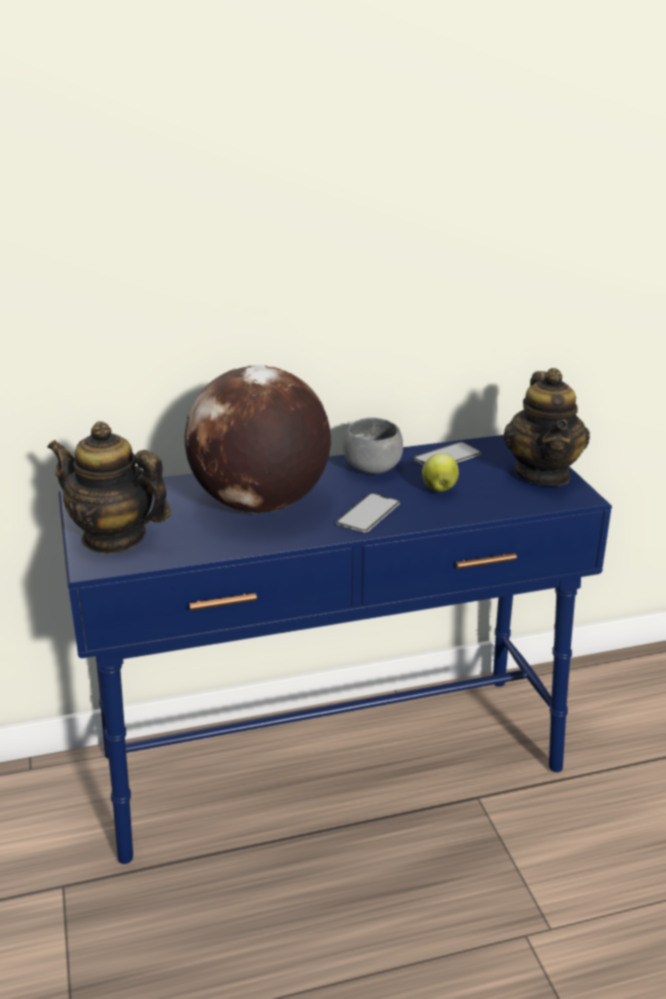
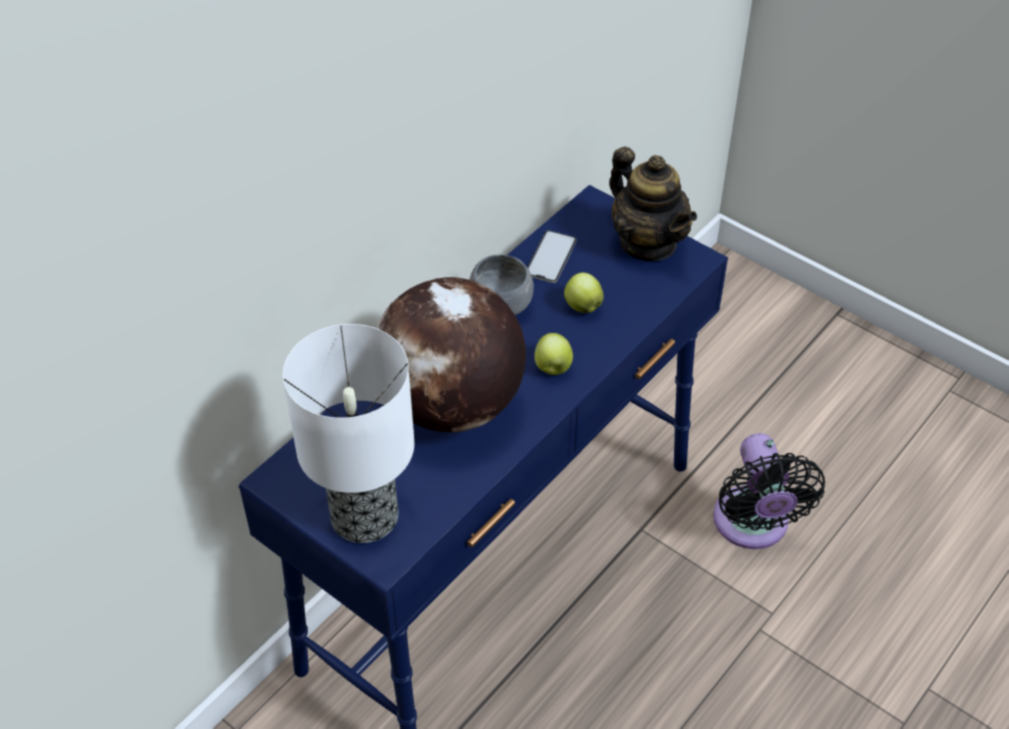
camera: 35 degrees left, 20 degrees up
(114, 538) = (366, 517): teapot -> table lamp
(368, 513) = (553, 368): phone -> apple
(591, 847) = (752, 526): none -> black fan

